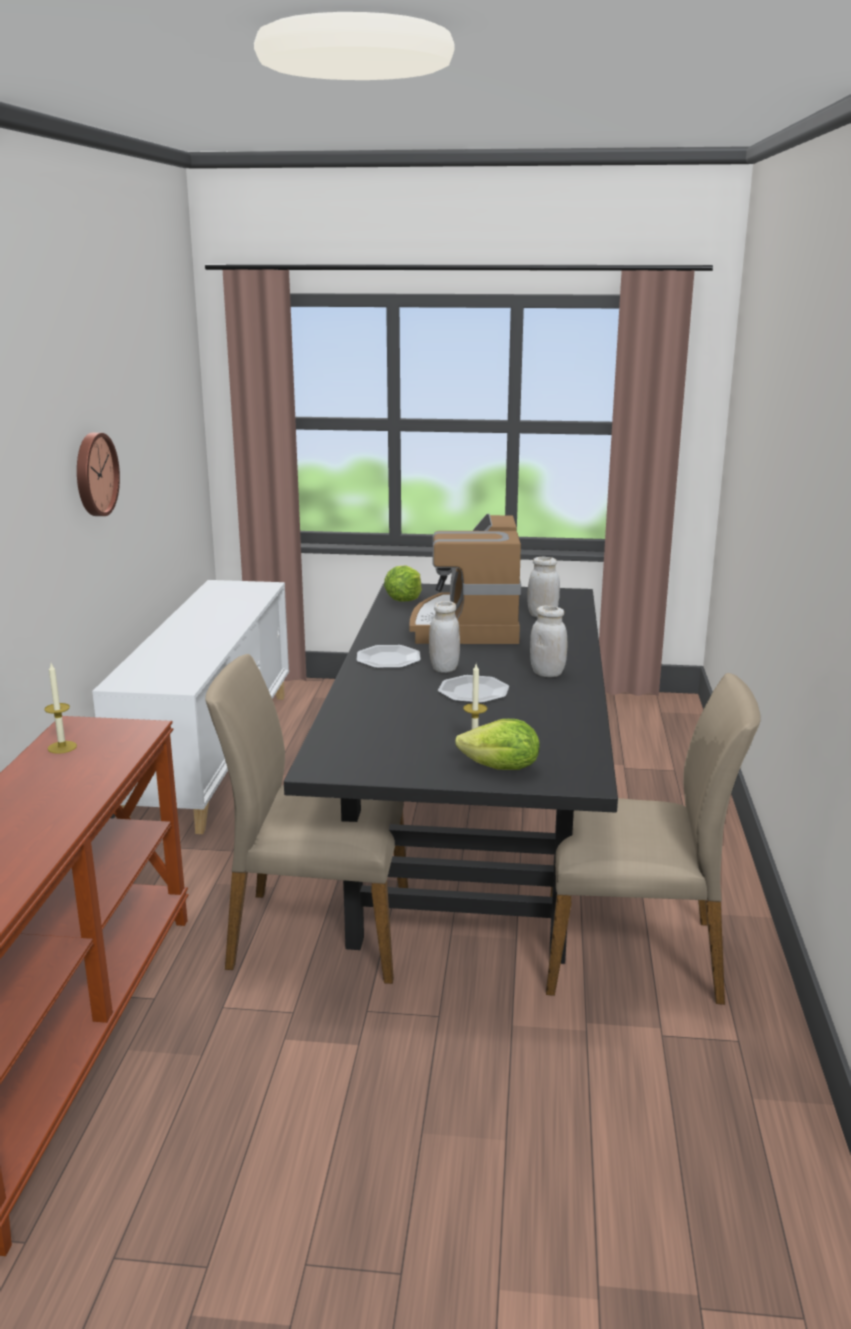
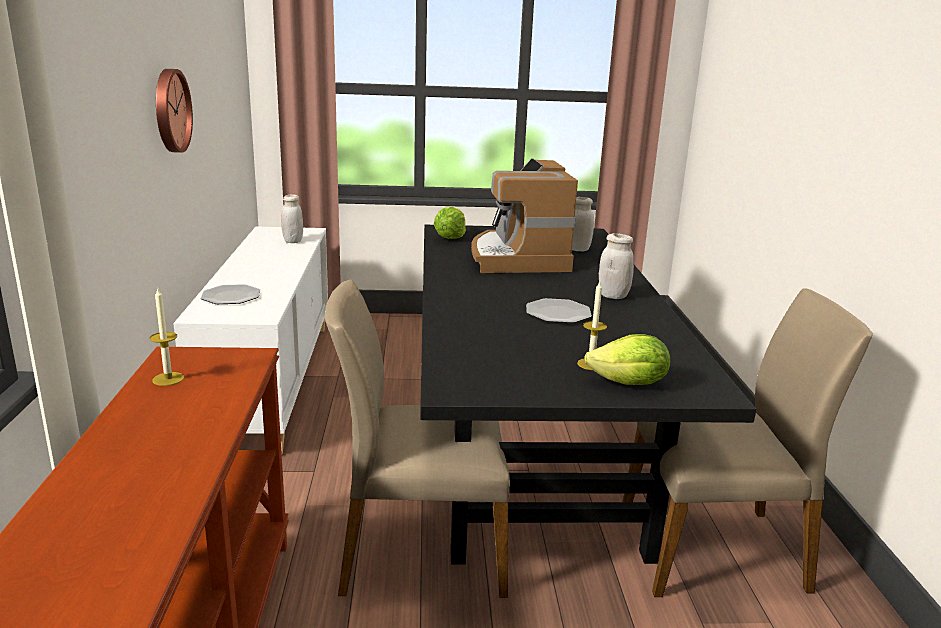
camera: 10 degrees left, 0 degrees up
(388, 659) = (463, 286): plate -> plate (231, 296)
(444, 668) = (519, 293): white jar -> white jar (293, 241)

